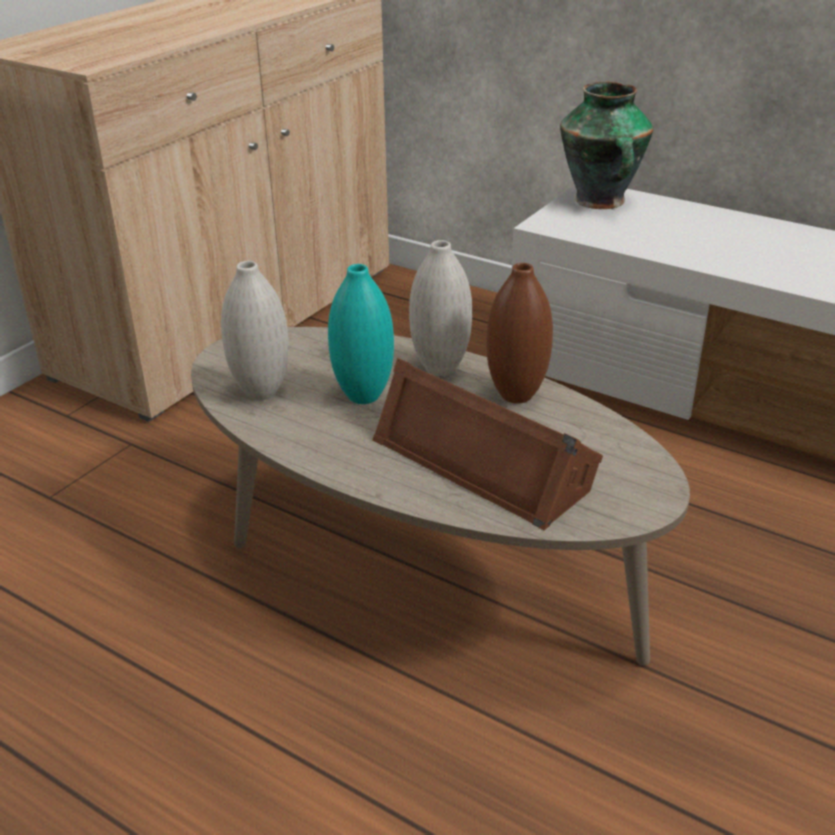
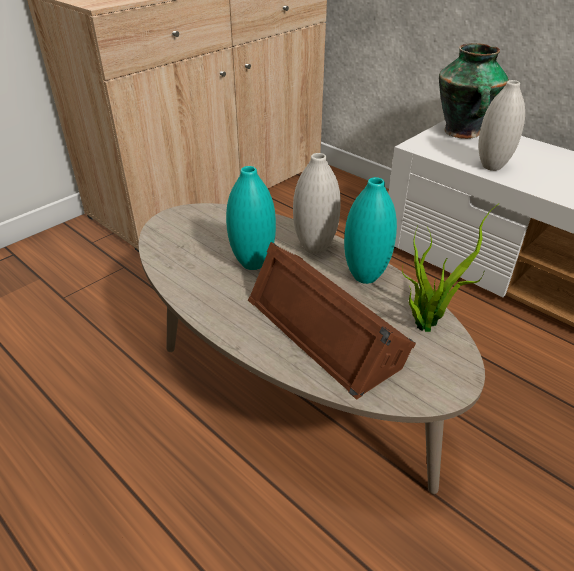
camera: 10 degrees right, 5 degrees up
(261, 392) = (182, 251): white vase -> white vase (491, 166)
(516, 395) = (365, 276): brown vase -> turquoise vase
(605, 437) = (425, 321): none -> potted plant

